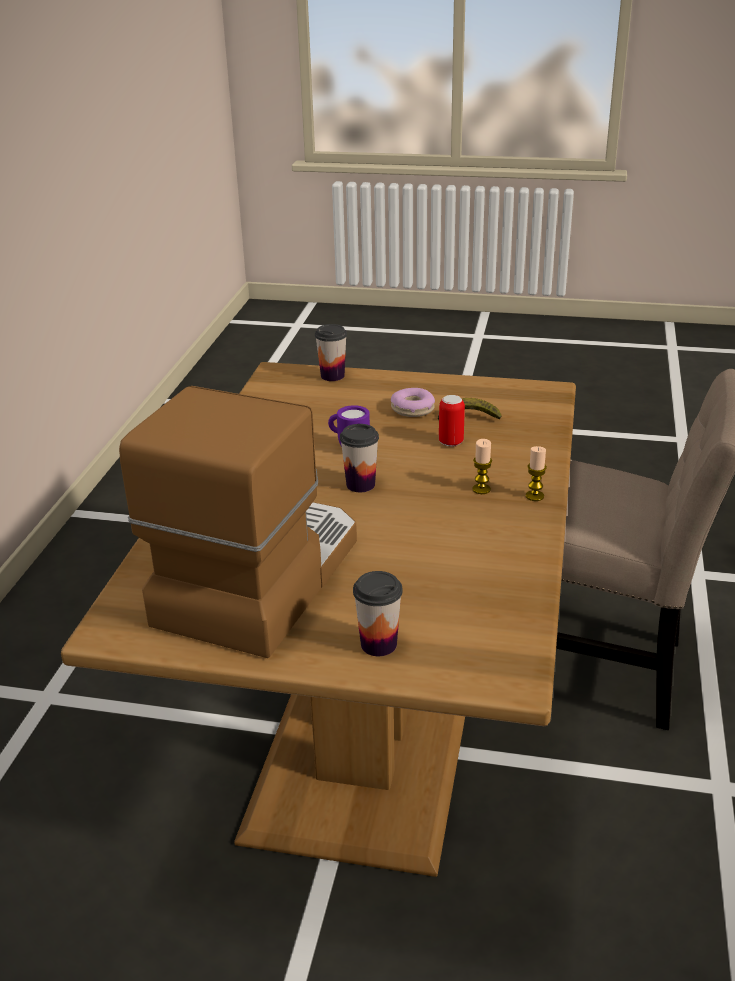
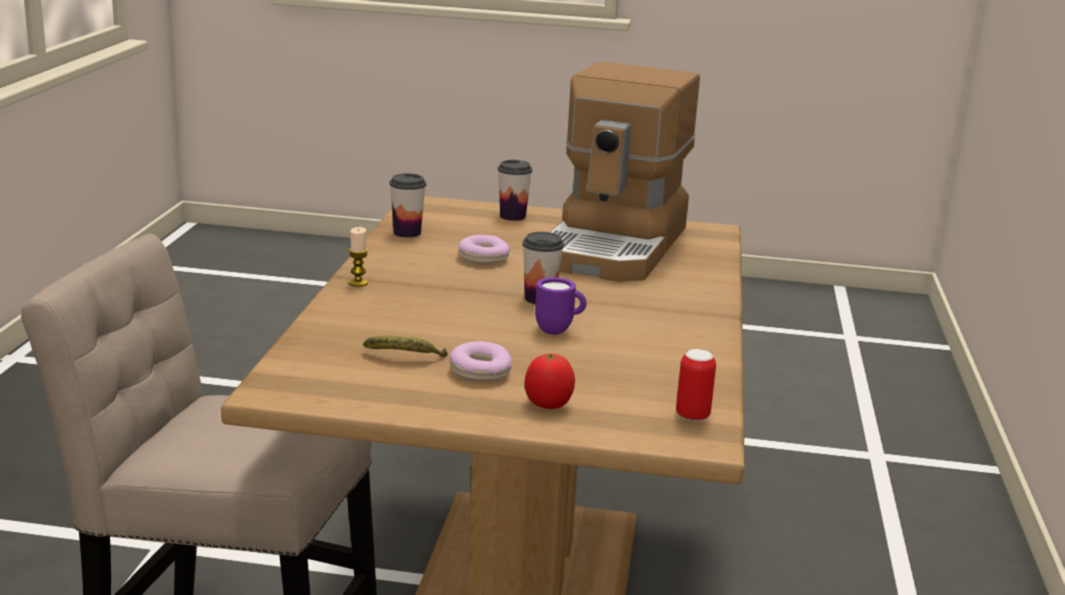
camera: 175 degrees right, 10 degrees down
(332, 376) = (608, 427): cup -> cup (407, 233)
(367, 388) = (548, 404): none -> tomato
(415, 544) = (483, 258): none -> donut
(451, 442) = (435, 332): can -> can (692, 416)
(481, 489) = (411, 290): candle -> none

